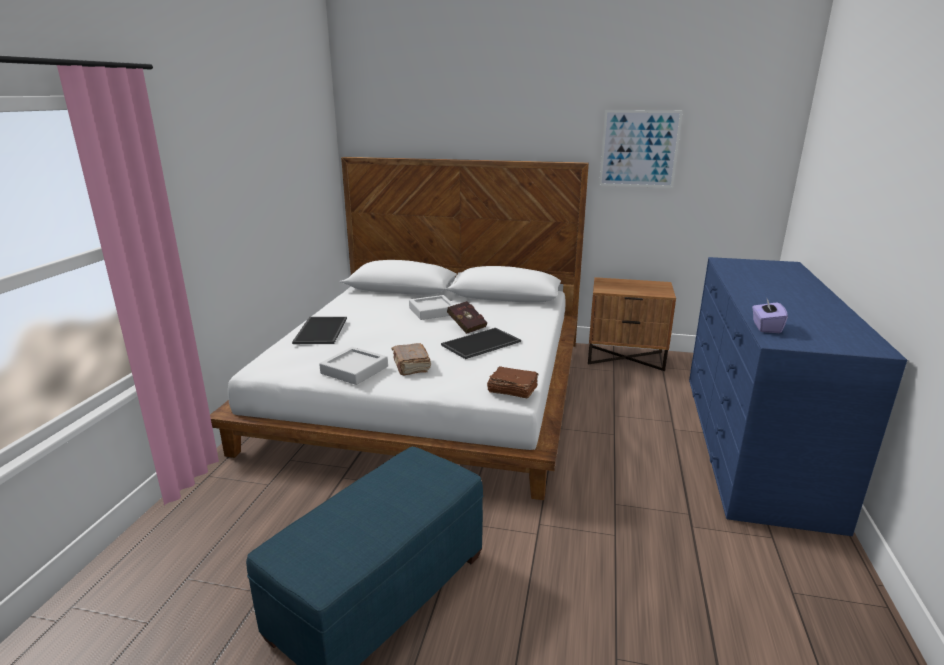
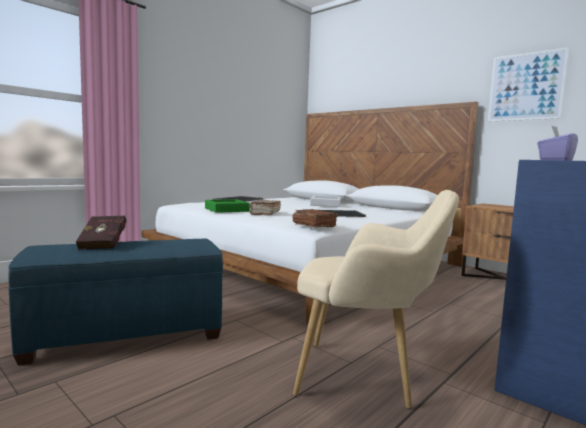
camera: 30 degrees right, 15 degrees down
(354, 370) = (226, 210): grey tray -> green tray
(466, 326) = (336, 209): red book -> red book (104, 244)
(639, 547) = (365, 376): none -> beige armchair

